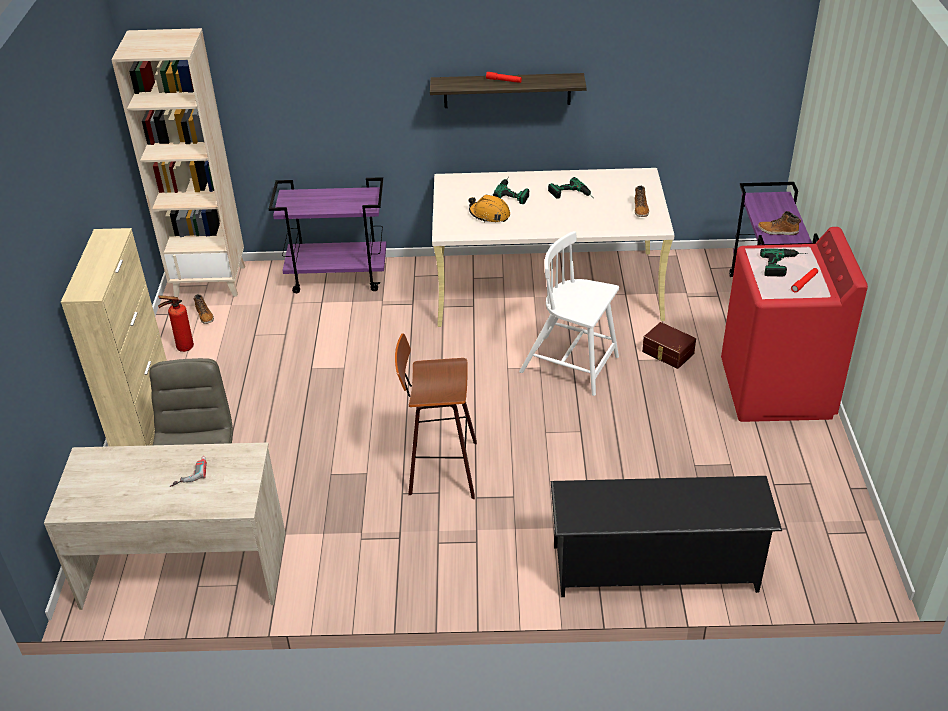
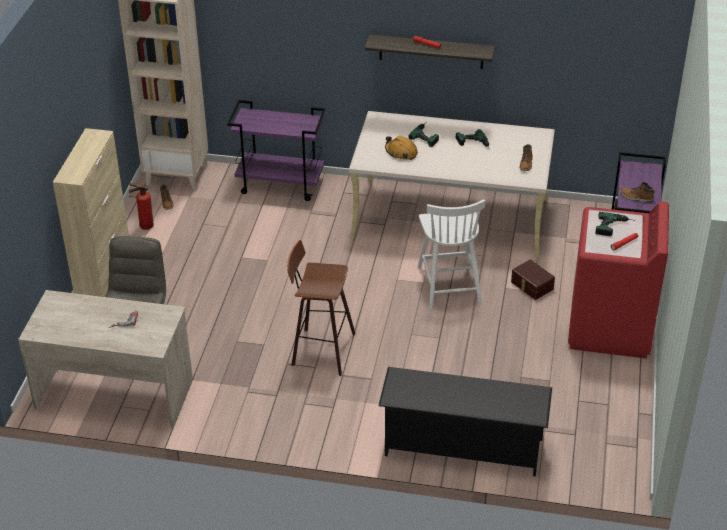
camera: 10 degrees right, 0 degrees up
(571, 365) = (449, 284): white chair -> white chair turned 135 degrees counterclockwise

